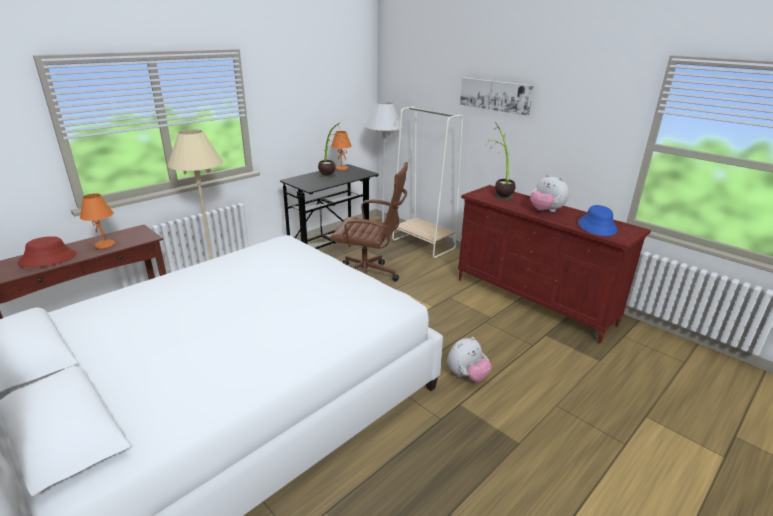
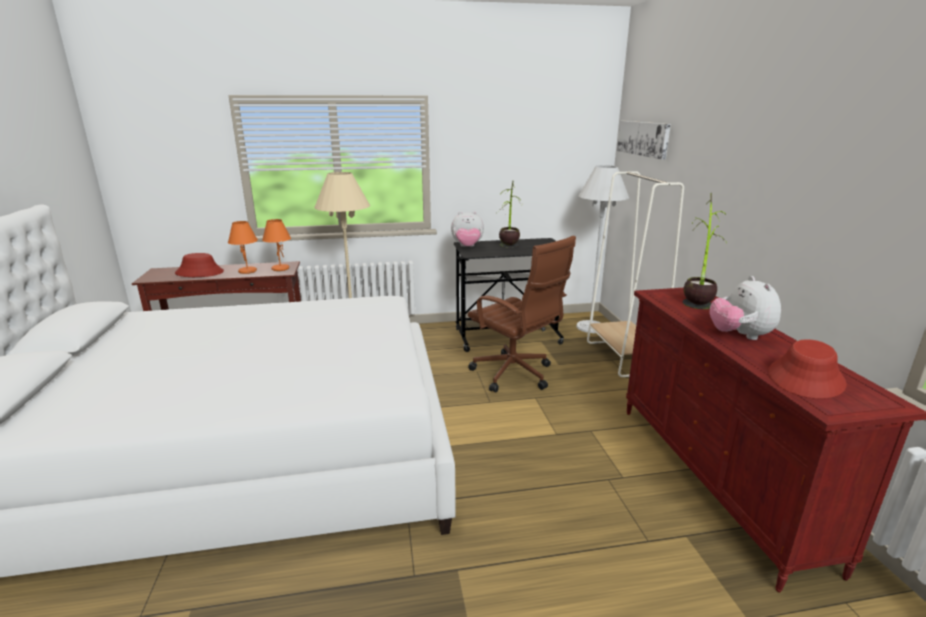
camera: 35 degrees right, 5 degrees down
(341, 169) = (535, 241): orange table lamp -> orange table lamp (280, 269)
(467, 376) = (505, 538): plush toy -> plush toy (467, 247)
(495, 95) = (731, 156): picture -> picture (643, 138)
(597, 226) = (806, 378): blue hat -> red hat

